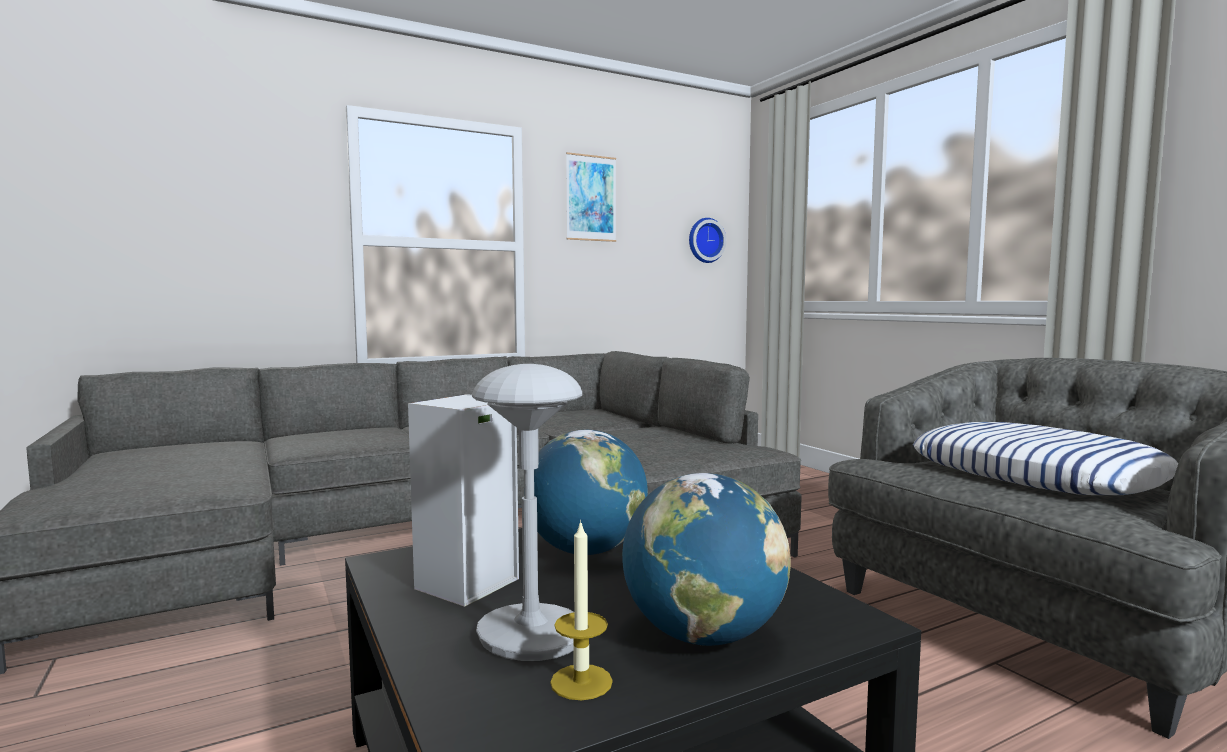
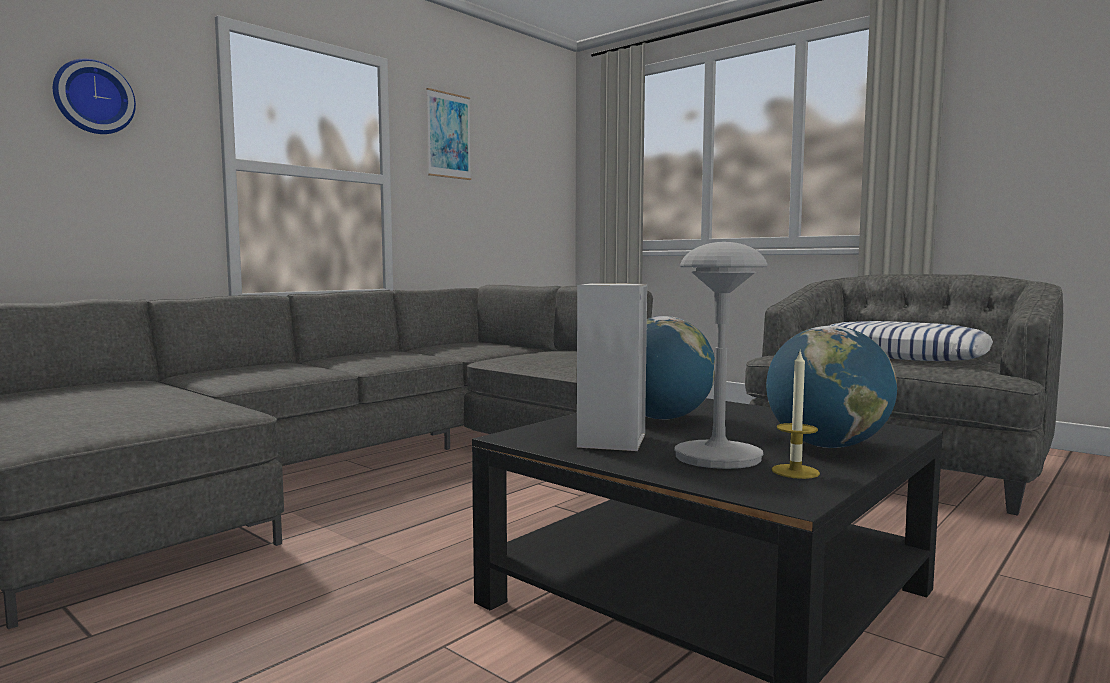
camera: 20 degrees left, 0 degrees up
(705, 240) = (543, 183): wall clock -> wall clock (93, 98)

